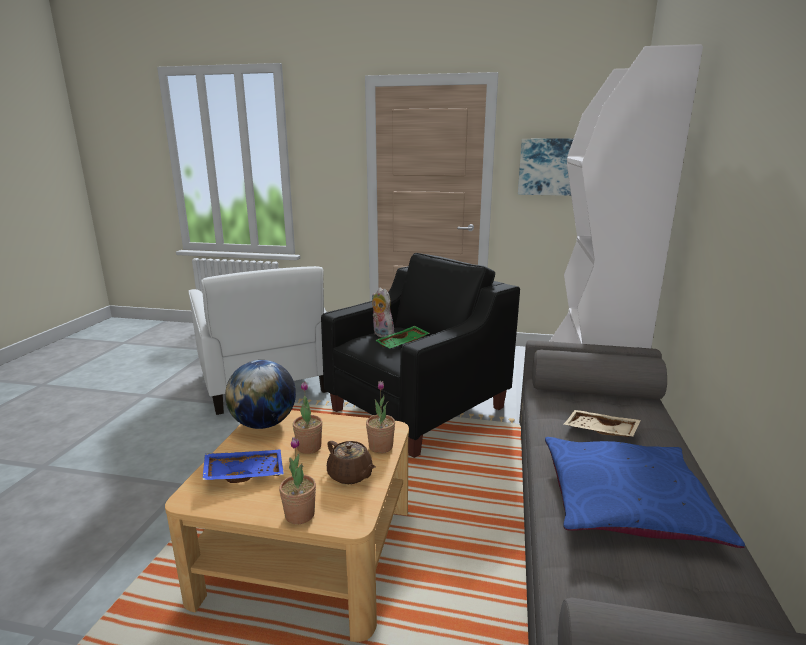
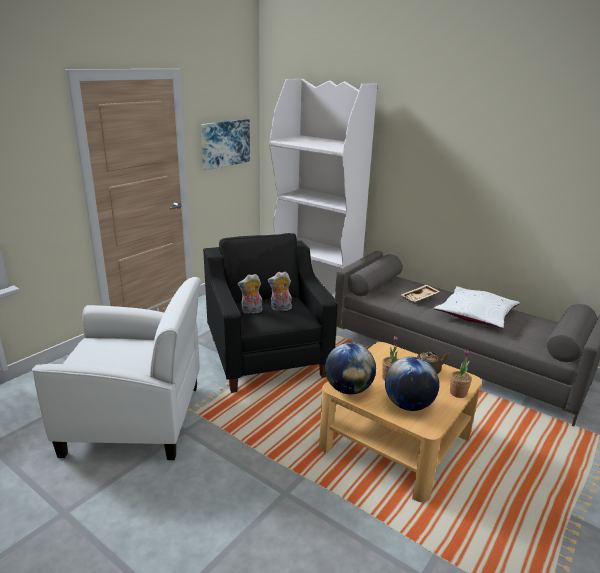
camera: 65 degrees left, 5 degrees up
(244, 472) = (408, 405): blue tray -> globe
(381, 446) = (402, 355): potted plant -> none
(403, 344) = (280, 308): green tray -> plush toy
(626, 503) = (475, 314): blue pillow -> white pillow

